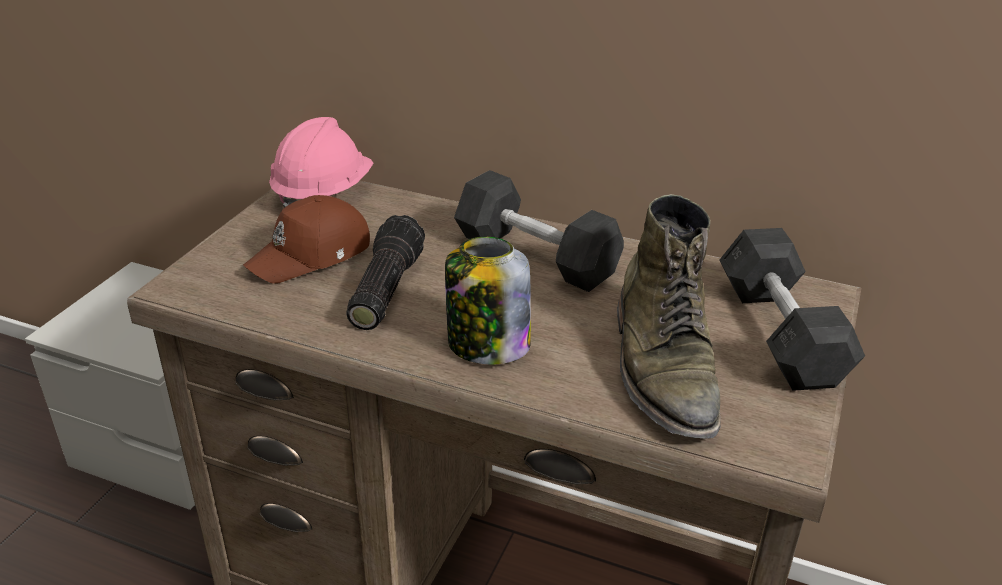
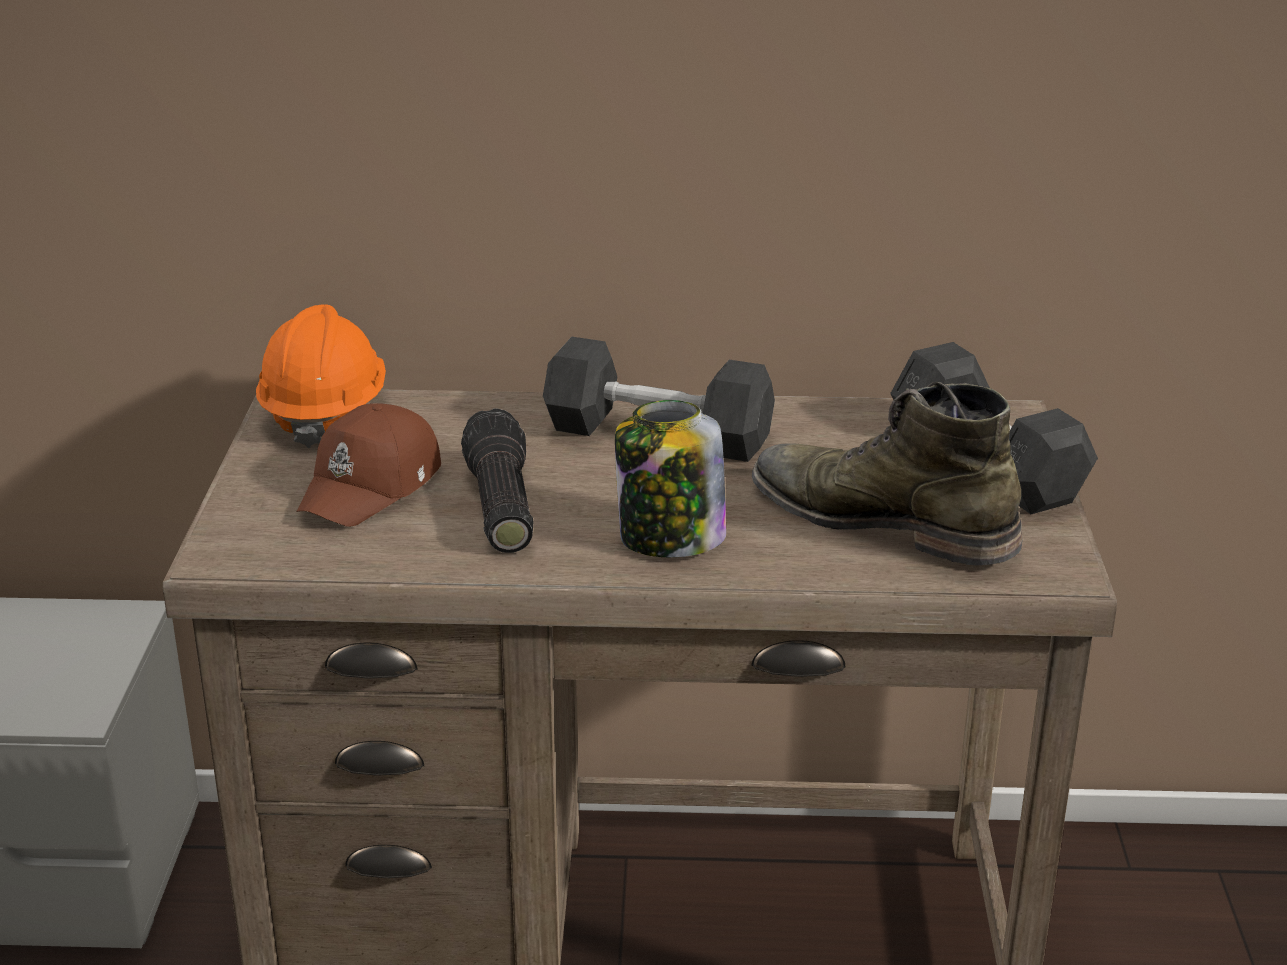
camera: 20 degrees left, 5 degrees down
(323, 194) = (324, 413): pink hard hat -> orange hard hat
(663, 366) = (882, 520): green boot -> green boot turned 150 degrees clockwise

